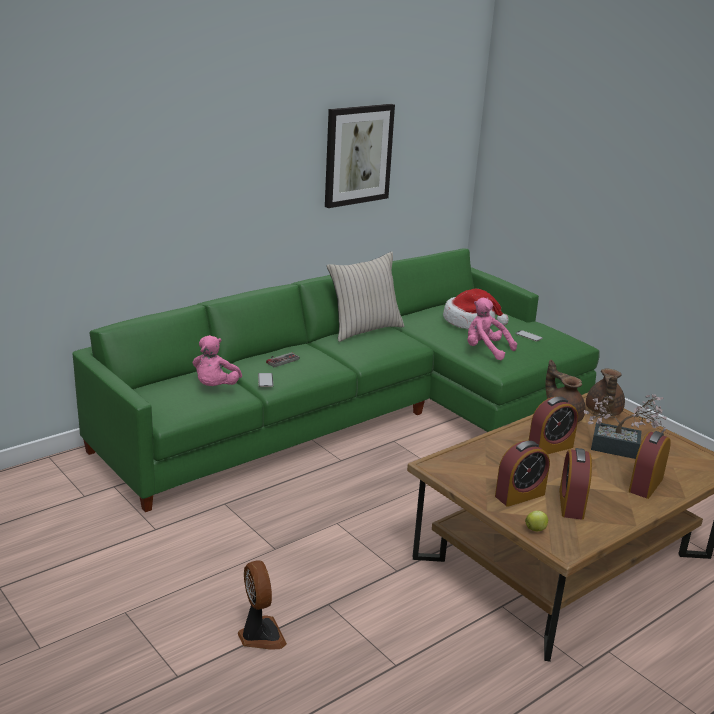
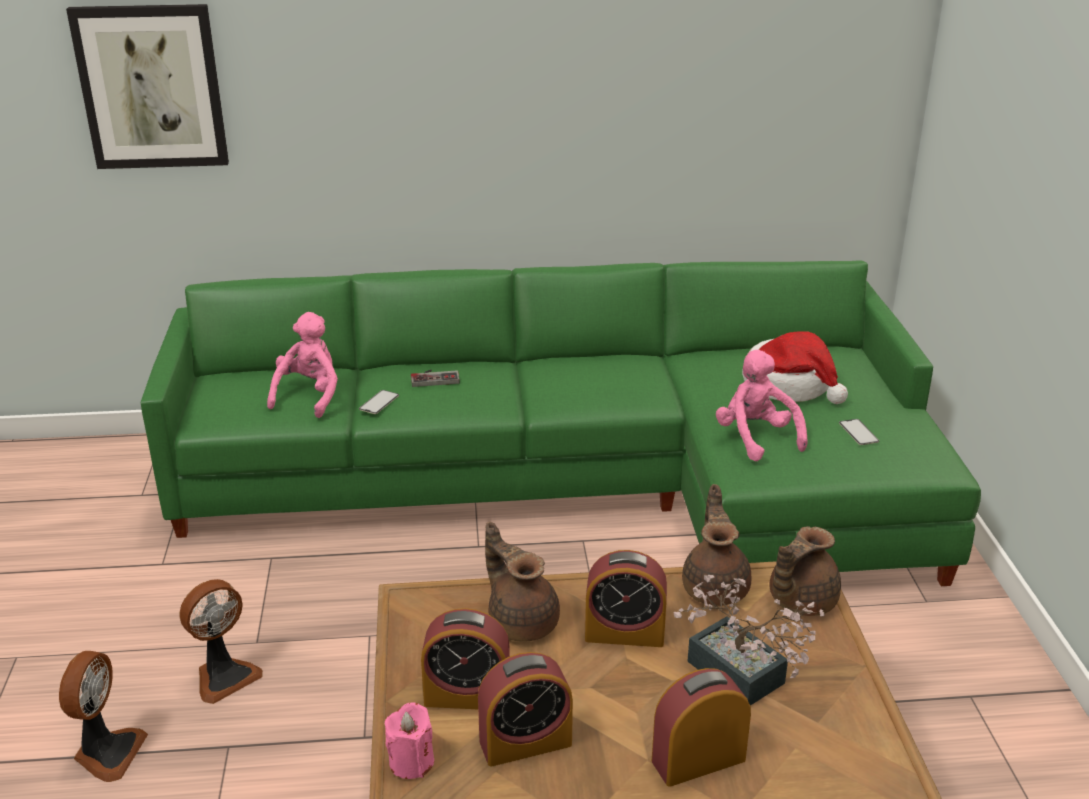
camera: 35 degrees right, 5 degrees up
(215, 387) = (309, 396): pink plush toy -> pink plush toy turned 150 degrees clockwise
(279, 572) = (224, 676): none -> fan
(358, 155) = (657, 84): picture -> picture (151, 87)
(364, 330) = (609, 360): beige pillow -> none
(499, 457) = (521, 621): none -> brown teapot
(536, 529) = (411, 762): apple -> pink candle
(571, 504) = (525, 743): alarm clock -> alarm clock turned 150 degrees counterclockwise

